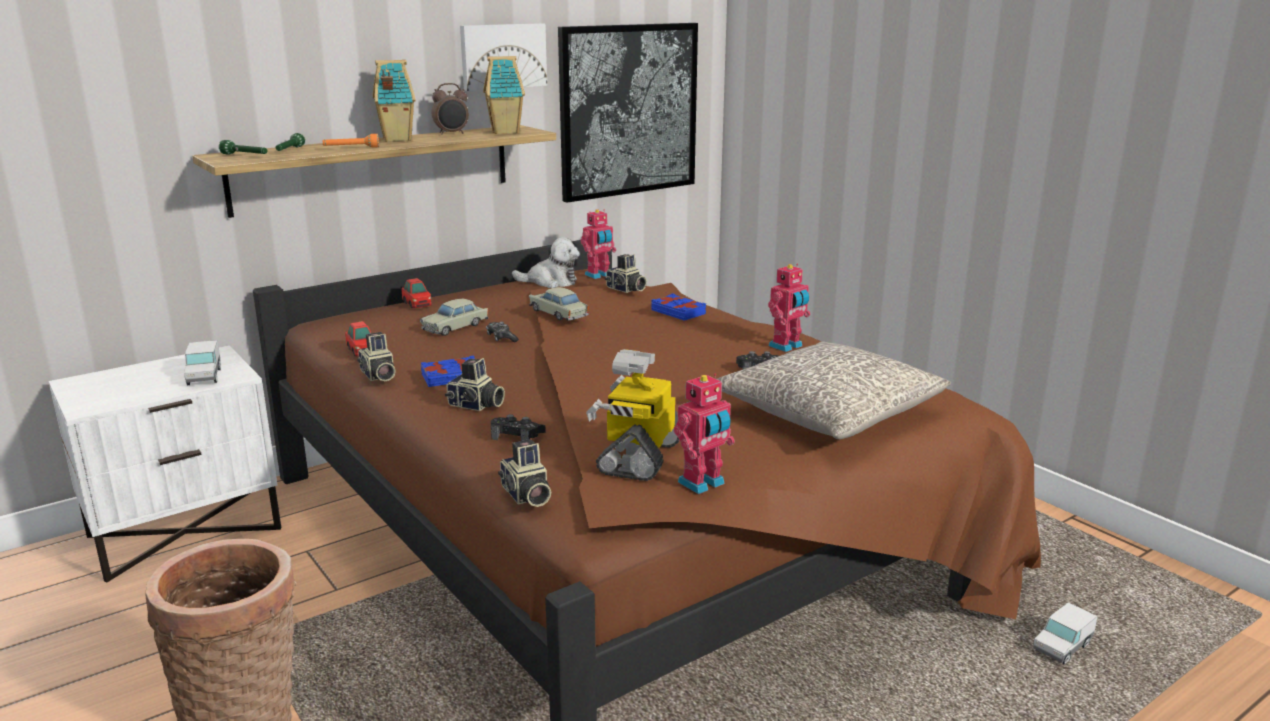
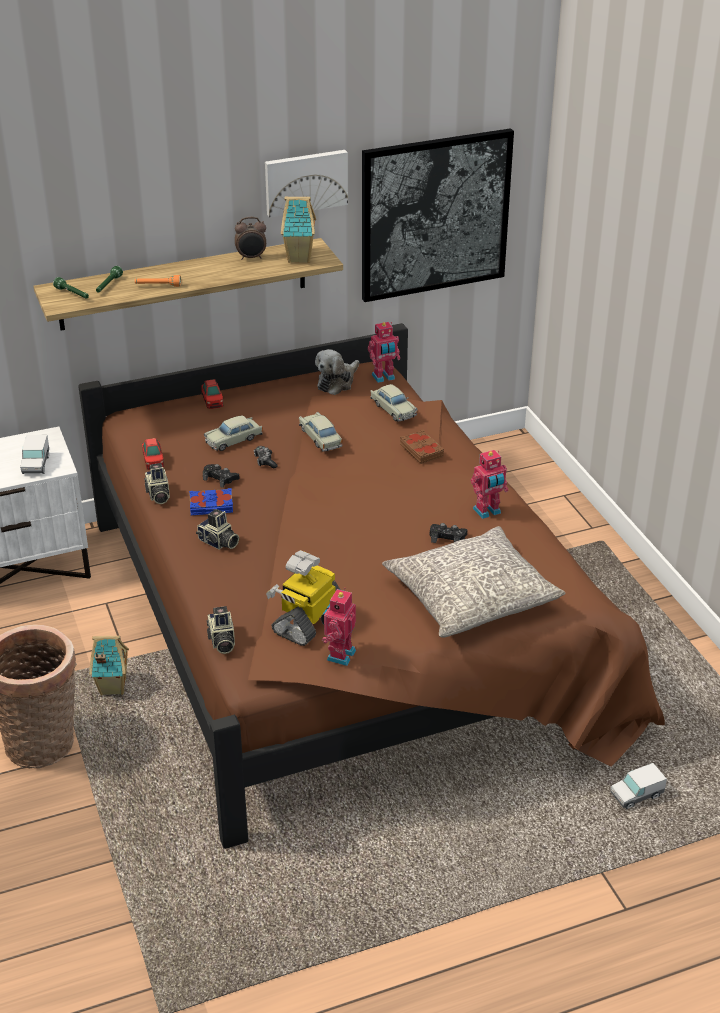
camera: 15 degrees right, 15 degrees up
(396, 139) = (200, 267): toy house -> toy house (112, 688)
(517, 435) = (236, 581): black game controller -> black game controller (220, 478)
(551, 282) = (337, 382): plush toy -> plush toy turned 105 degrees clockwise
(626, 289) = (393, 409): camera -> beige toy car
(678, 312) = (422, 450): blue book -> brown book
(703, 484) = (339, 654): toy robot -> toy robot turned 135 degrees clockwise

